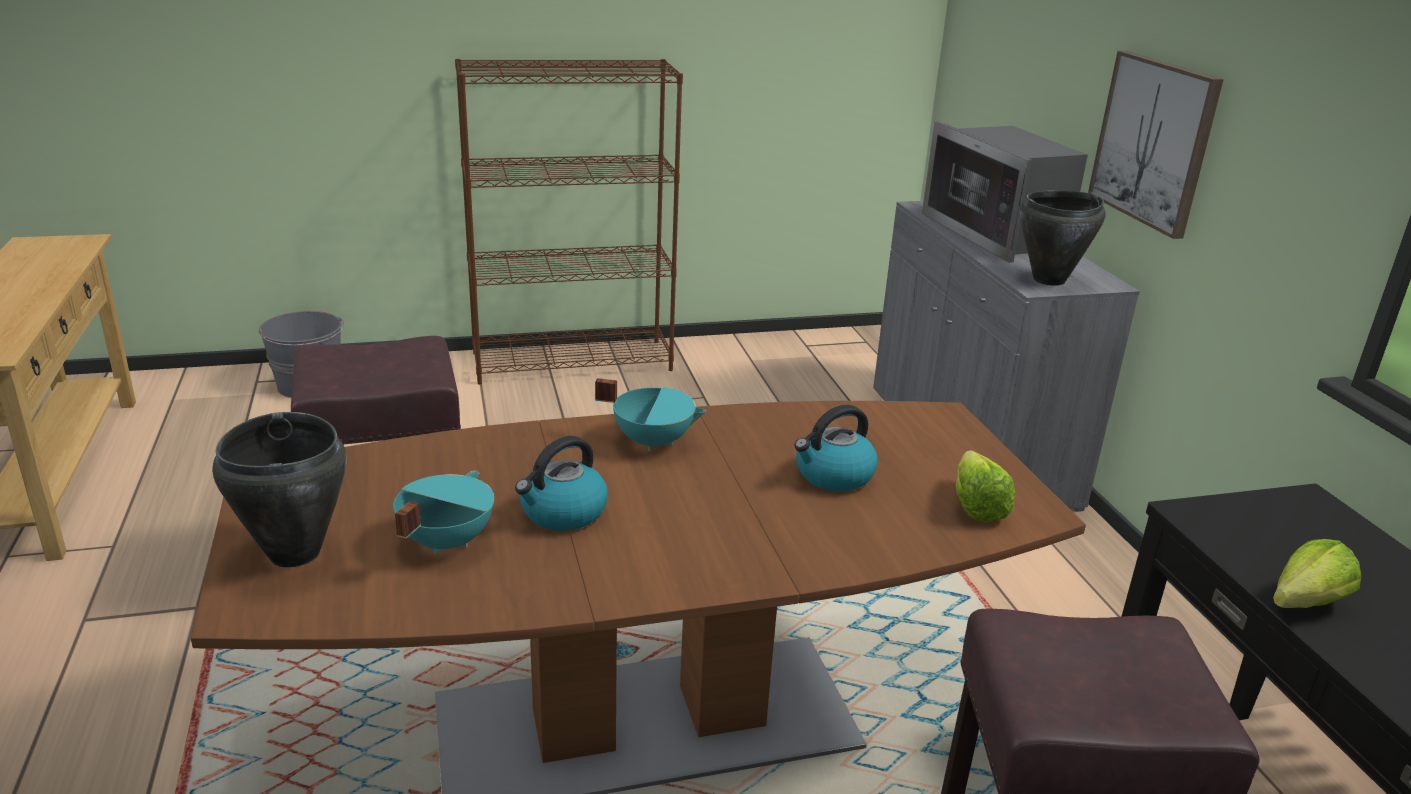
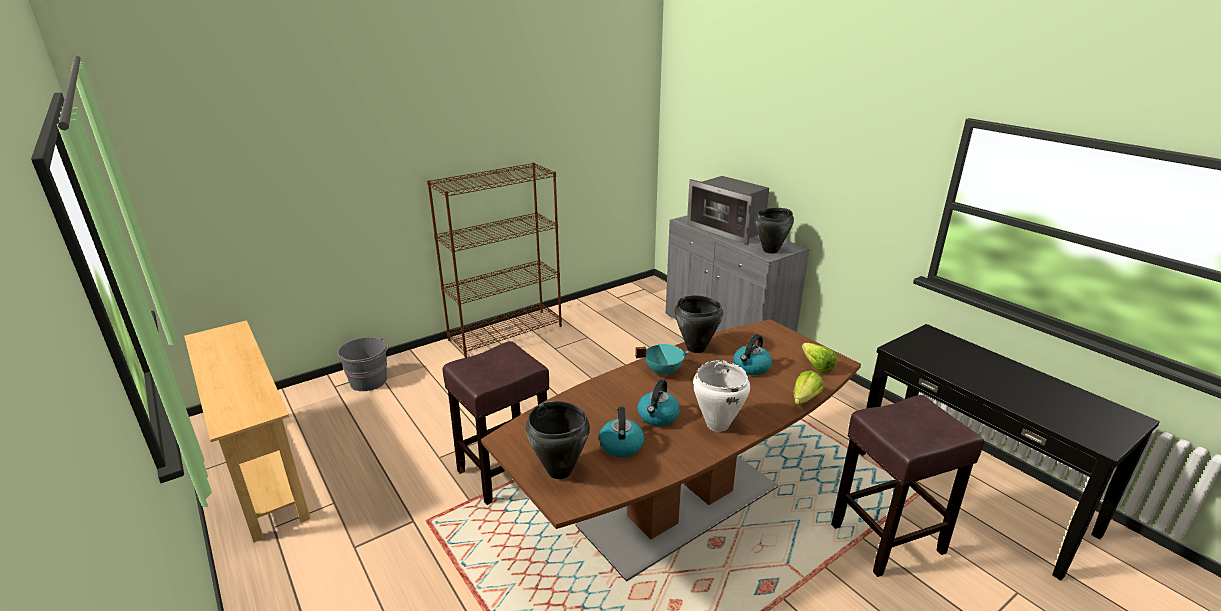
camera: 20 degrees left, 0 degrees up
(445, 541) = (621, 445): turquoise cooking pot -> kettle
(660, 556) = (717, 425): none -> white cooking pot
(756, 419) = (696, 348): none -> black cooking pot
(1154, 141) = (805, 180): picture -> none
(1297, 606) = (957, 378): lettuce -> lettuce (802, 401)

